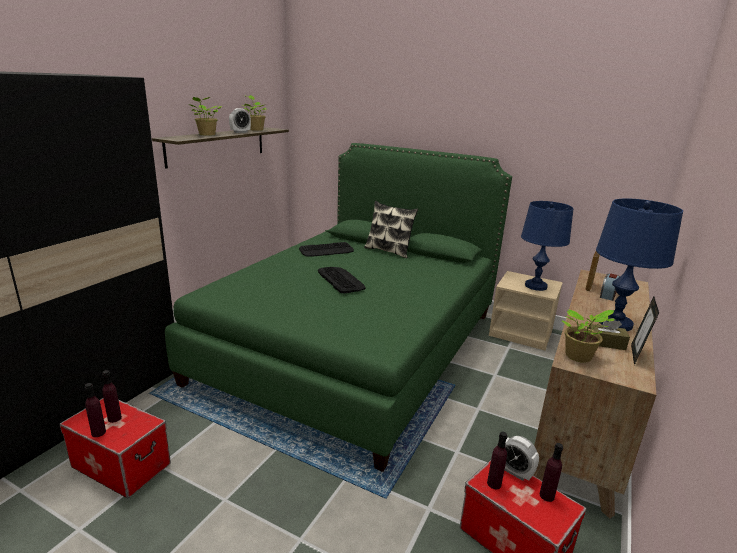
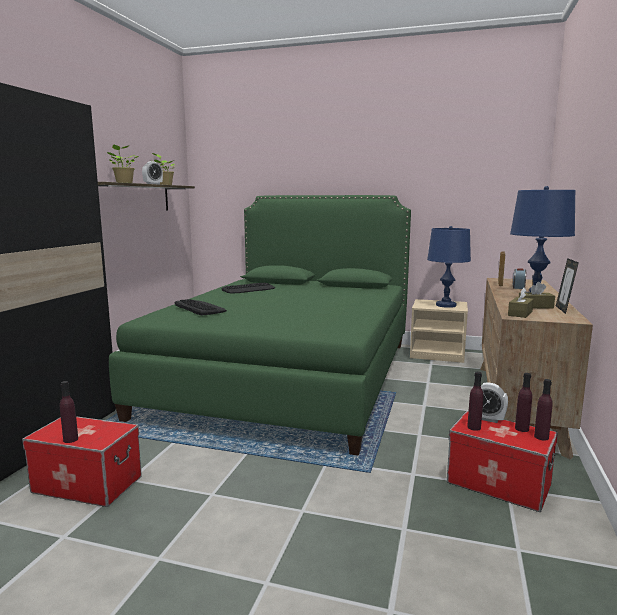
camera: 10 degrees left, 10 degrees down
(114, 418) = (82, 428): purple bottle -> purple bottle (541, 437)
(340, 280) = (276, 303): keyboard -> keyboard (200, 308)
(389, 251) = (307, 286): pillow -> none
(579, 357) = (520, 313): potted plant -> brown tissue box

